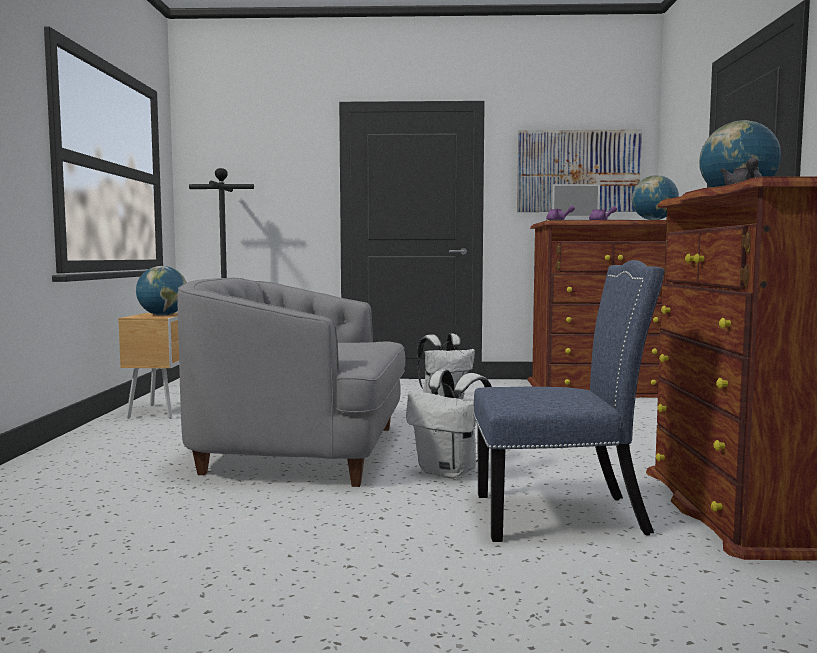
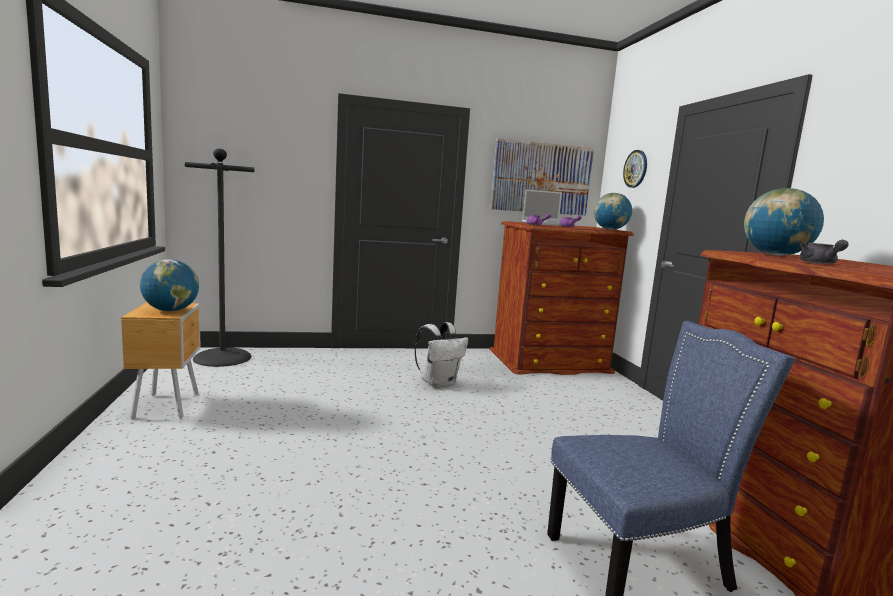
camera: 15 degrees left, 5 degrees up
(303, 452) = (345, 470): grey armchair -> none
(450, 472) = (502, 497): white backpack -> none
(683, 145) = (636, 169): none -> wall clock

